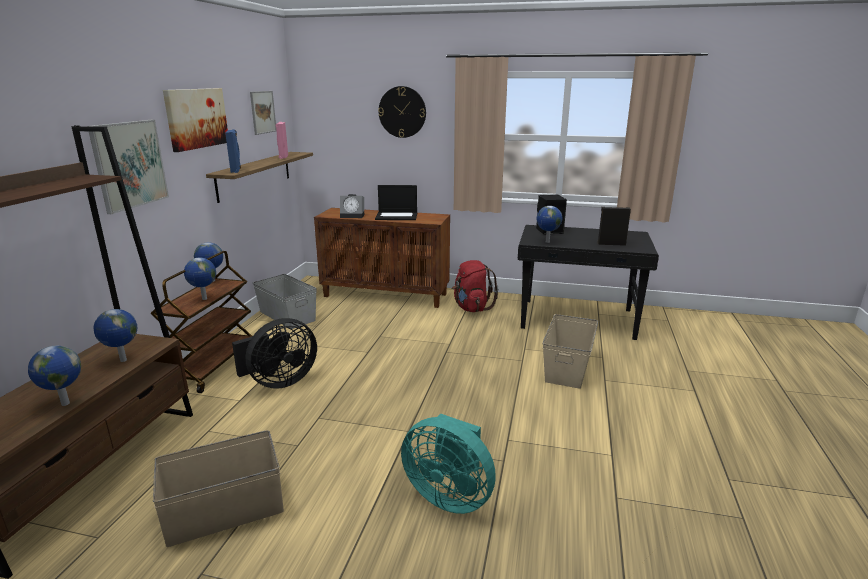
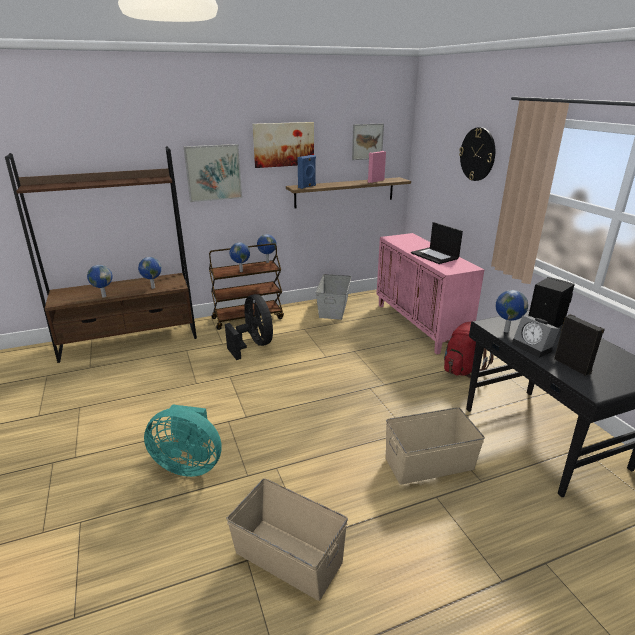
camera: 55 degrees right, 5 degrees up
(224, 511) = (126, 390): beige storage box -> beige storage box (288, 556)
(279, 382) = (254, 345): black fan -> black fan turned 135 degrees counterclockwise
(353, 215) = (406, 244): alarm clock -> alarm clock (533, 347)
(386, 295) = (420, 325): brown cabinet -> pink cabinet
(449, 495) = (189, 464): turquoise fan -> turquoise fan turned 75 degrees counterclockwise

